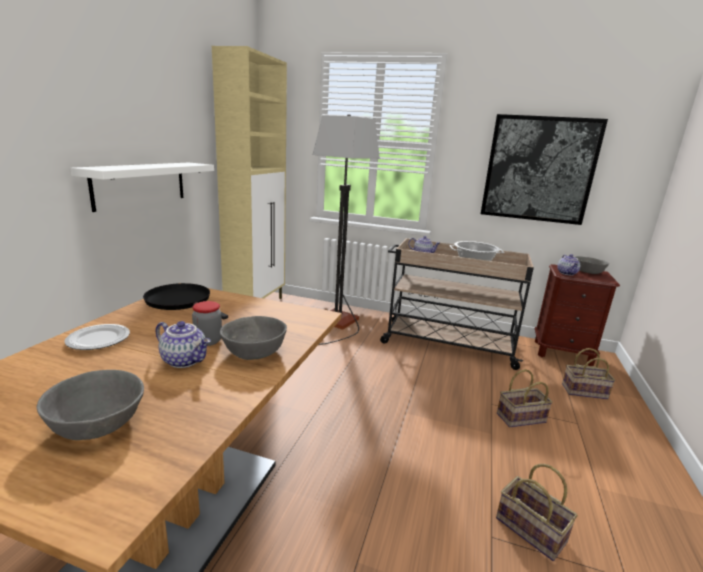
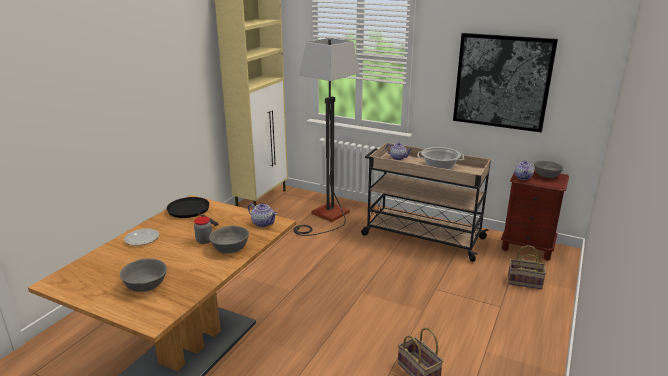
camera: 10 degrees right, 5 degrees up
(141, 184) = (163, 115): white shelf -> none
(185, 360) = (190, 253): teapot -> teapot (263, 223)
(520, 418) = (453, 301): basket -> none

